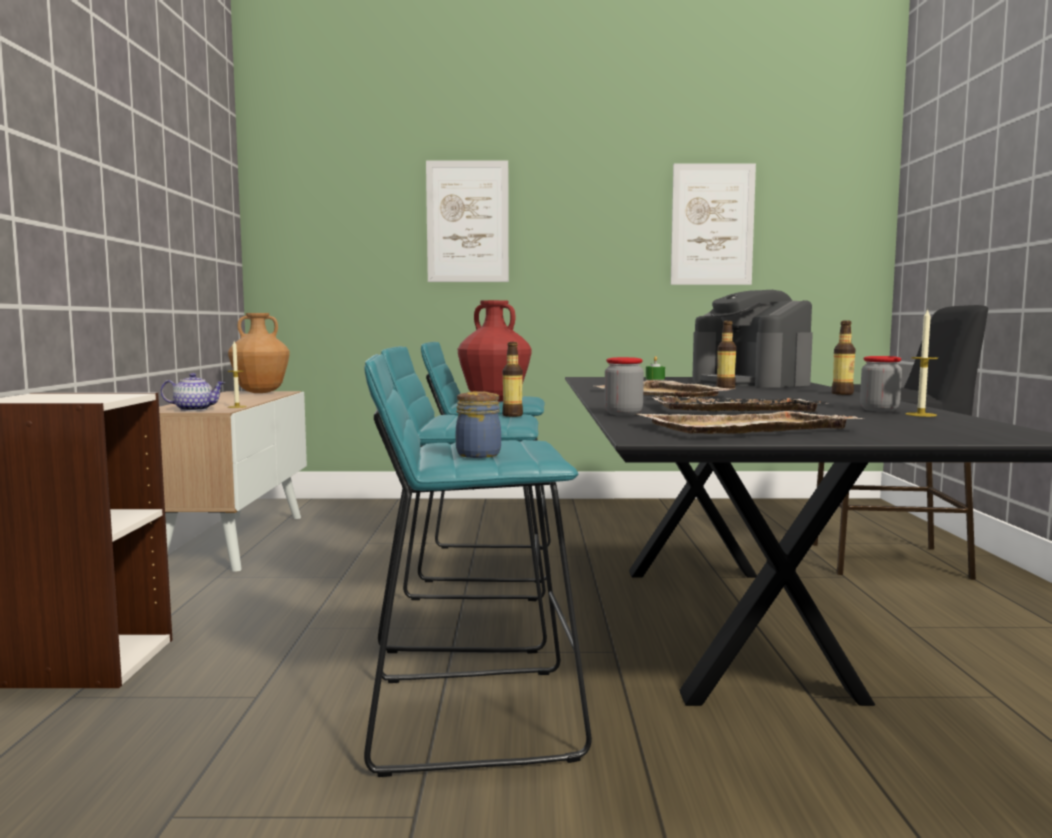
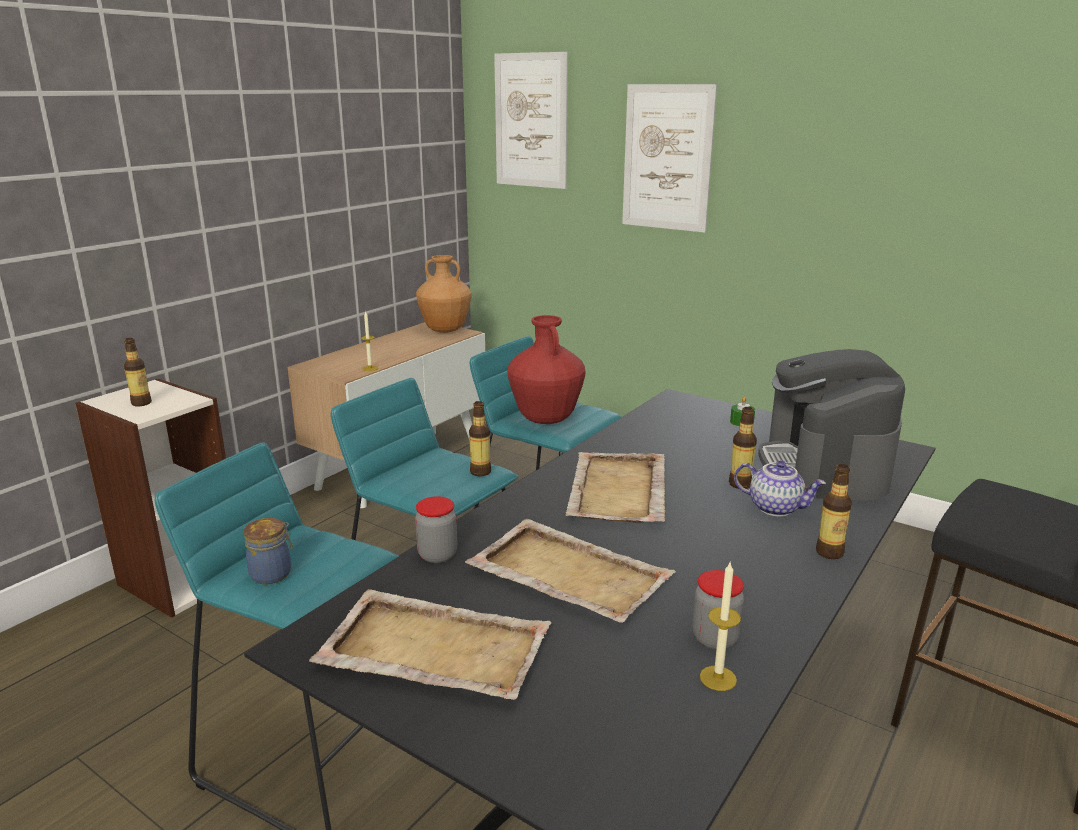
camera: 35 degrees right, 15 degrees up
(64, 398) = (141, 403): none -> bottle
(195, 409) = (333, 369): teapot -> teapot (776, 507)
(712, 224) = (981, 178): picture -> picture (531, 121)
(732, 408) = (567, 574): black tray -> beige tray

